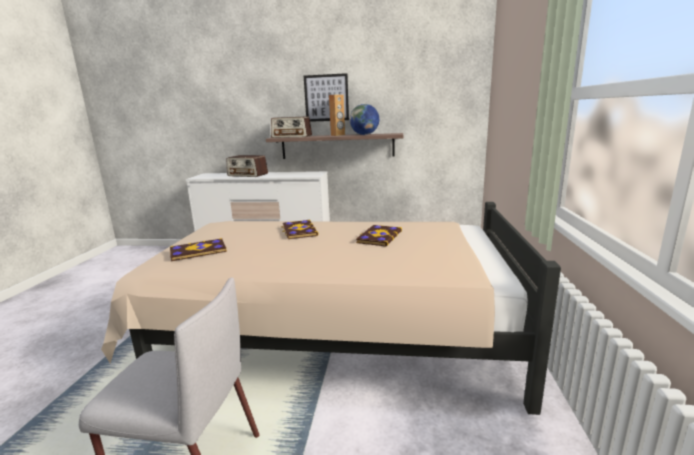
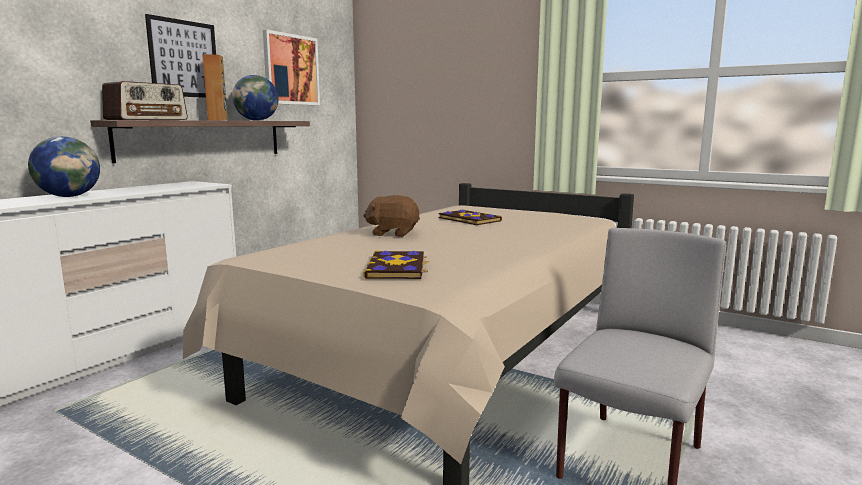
camera: 65 degrees left, 5 degrees down
(248, 175) = (69, 196): radio -> globe
(299, 231) = (393, 233): book -> brown plush toy
(413, 94) = (291, 70): none -> picture

